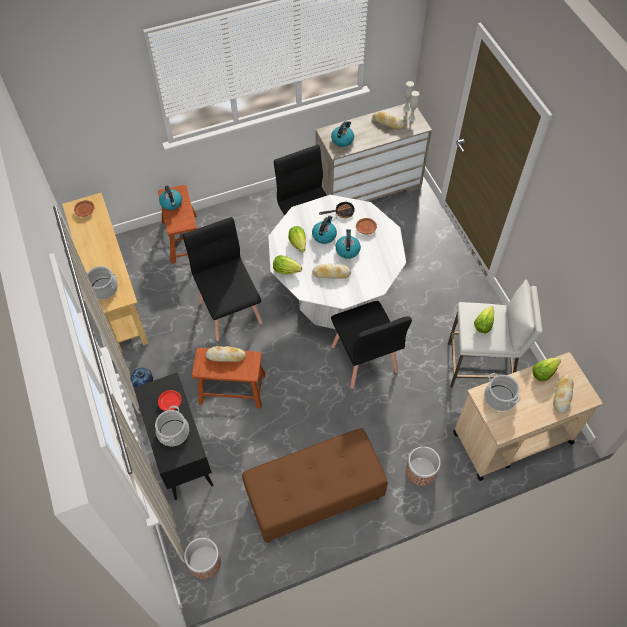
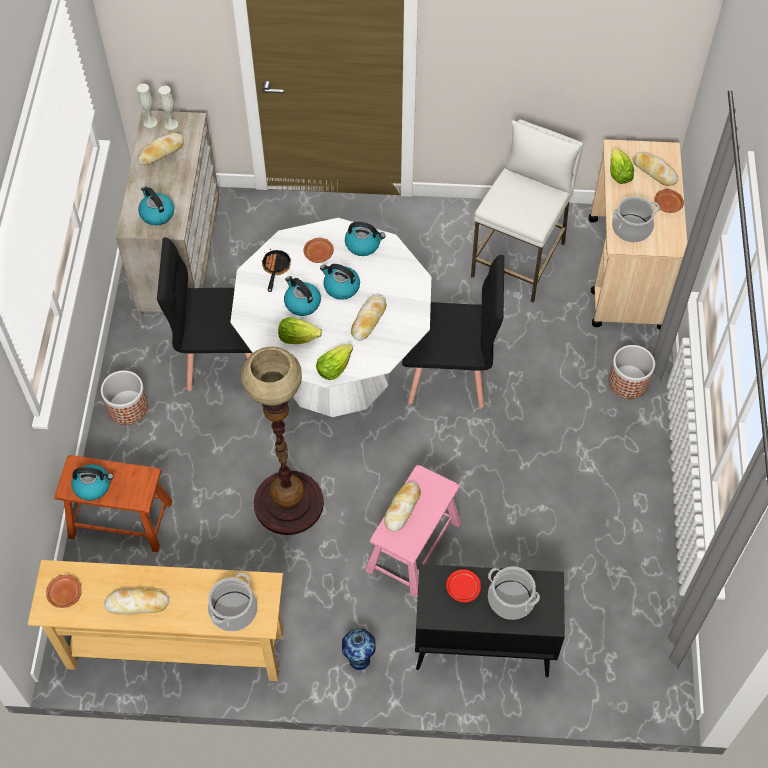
camera: 65 degrees left, 0 degrees up
(91, 244) = (137, 604): none -> bread
(204, 562) = (649, 670): planter -> planter (128, 408)
(230, 311) = (288, 503): black chair -> floor lamp
(232, 388) = (413, 546): brown stool -> pink stool
(314, 497) = (613, 509): brown bench -> none
(387, 248) = (363, 244): none -> kettle
(483, 324) = (521, 202): lettuce -> none
(537, 415) = (668, 205): none -> brown plate

